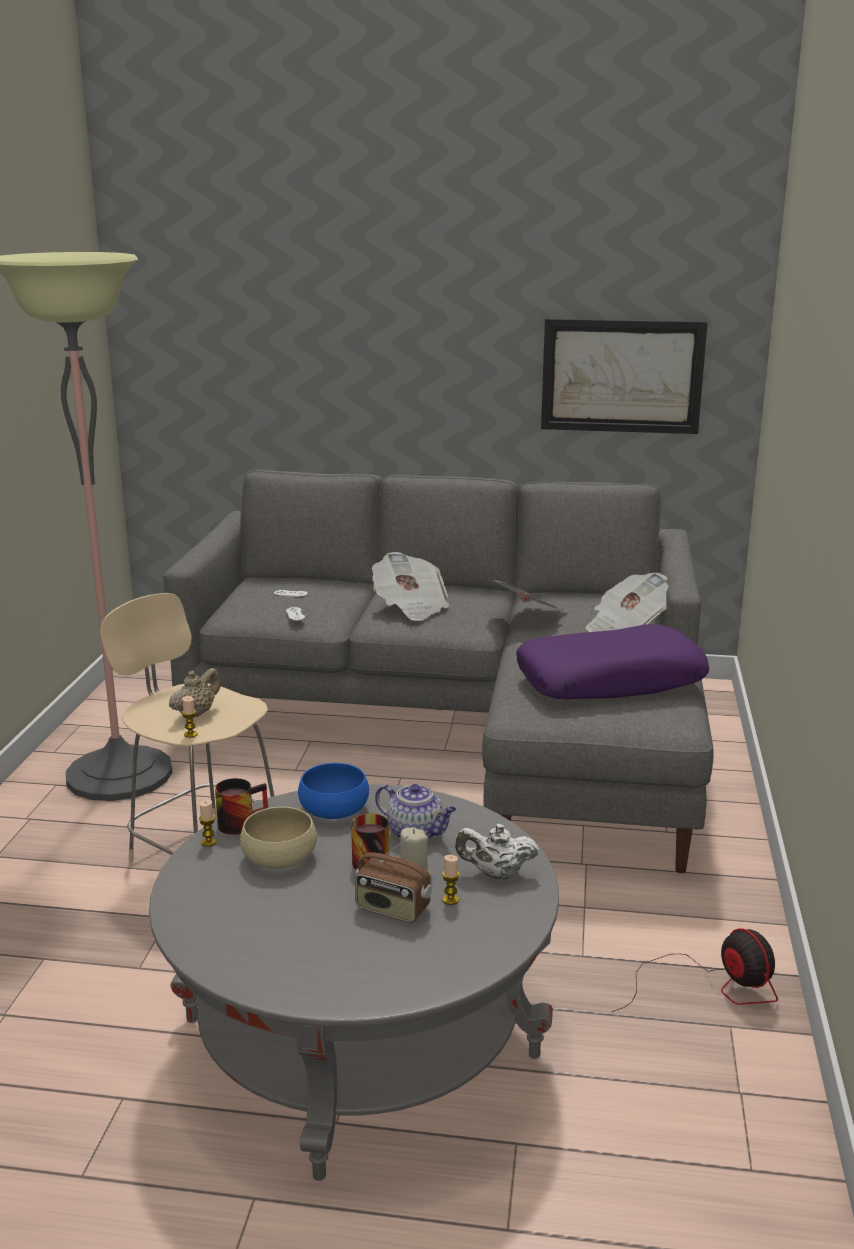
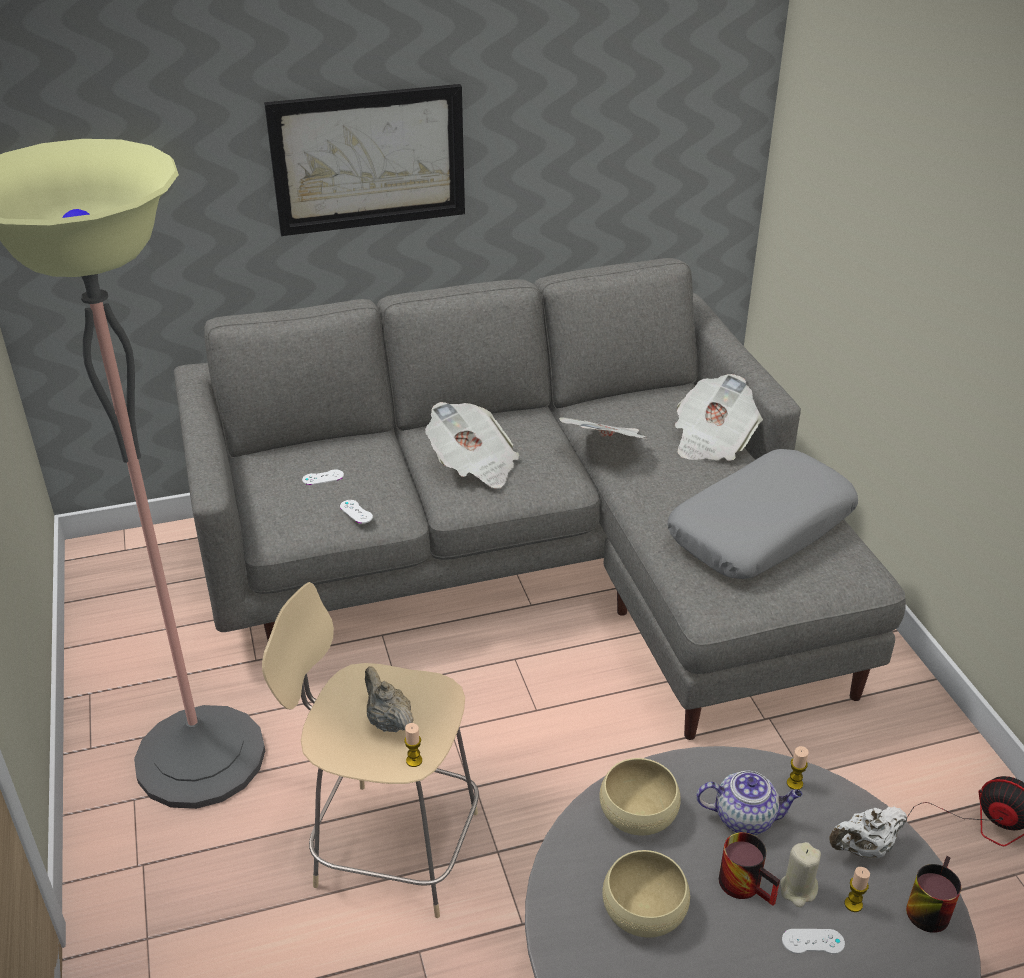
camera: 25 degrees left, 15 degrees up
(196, 713) = (388, 721): beige teapot -> beige teapot turned 45 degrees counterclockwise
(208, 842) = (554, 916): candle -> candle (794, 783)
(240, 821) = (559, 870): mug -> mug (926, 906)
(334, 809) = (638, 812): blue bowl -> beige bowl
(392, 909) = (813, 942): radio -> white game controller
(610, 681) = (760, 529): purple pillow -> grey pillow
(622, 376) = (628, 138): picture -> picture (368, 159)

